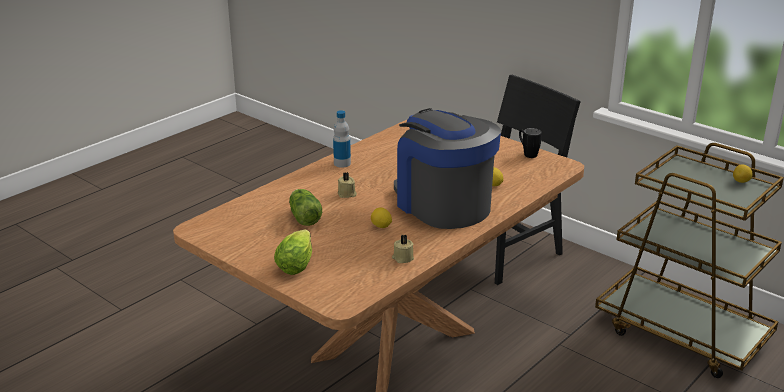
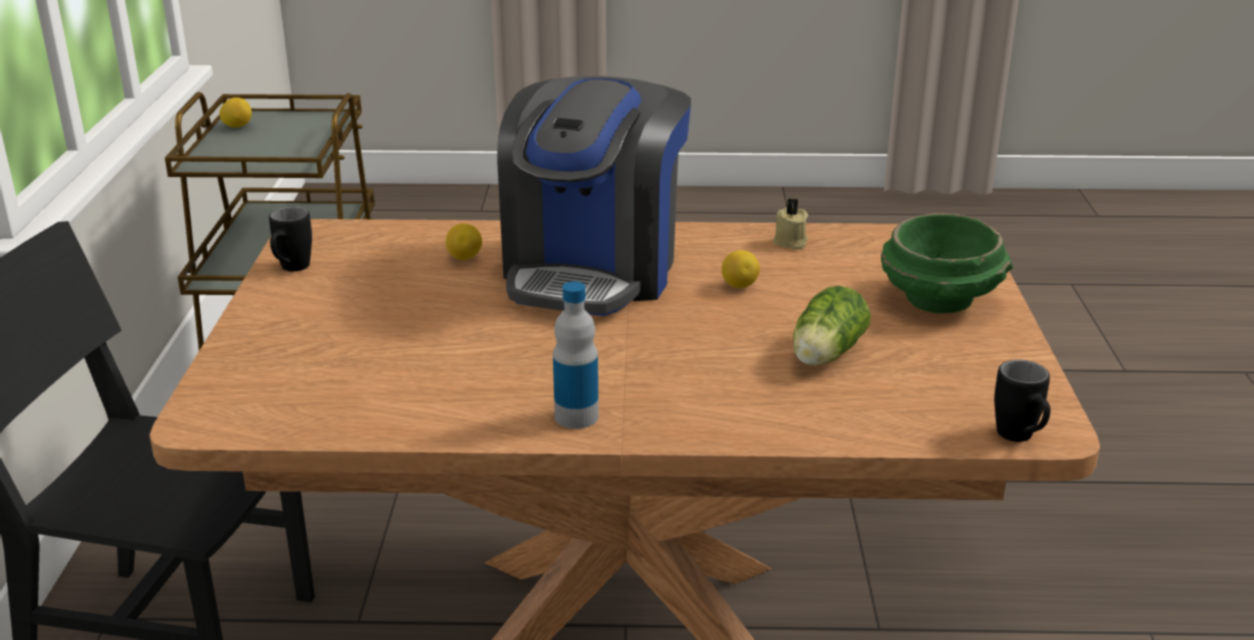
camera: 130 degrees left, 0 degrees up
(202, 221) = (1020, 439): none -> black mug
(297, 262) = (941, 300): lettuce -> green bowl
(347, 194) = (689, 355): beige candle -> none

